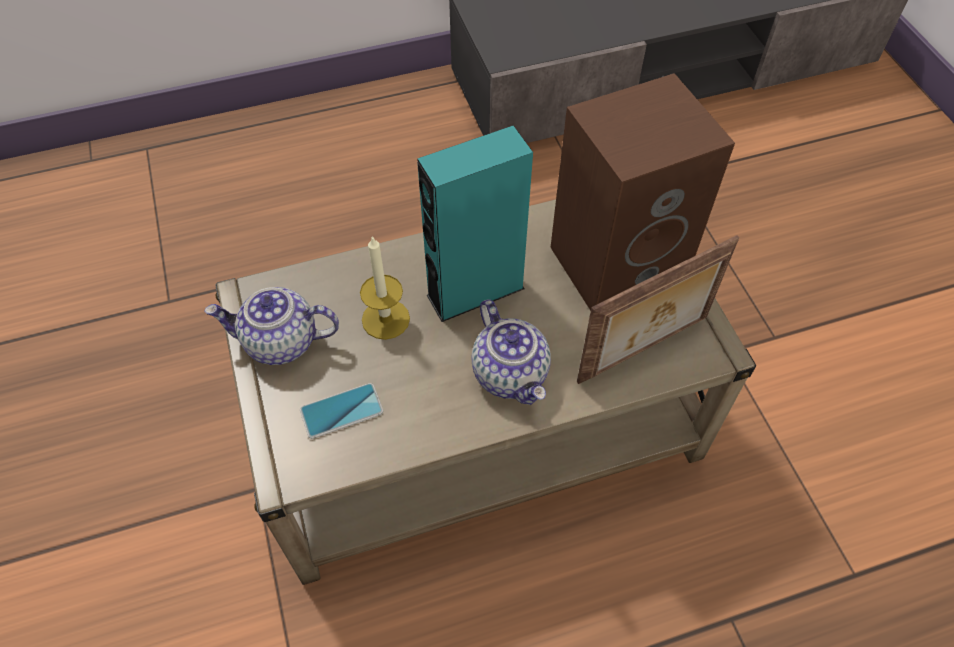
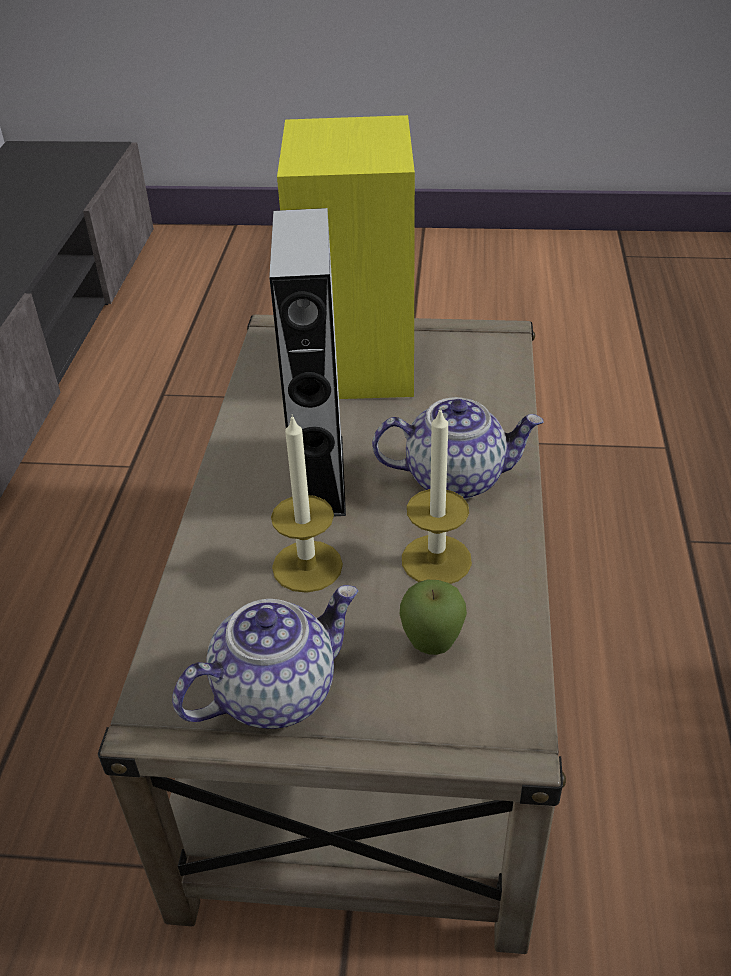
camera: 65 degrees left, 15 degrees down
(280, 342) = (275, 691): teapot -> teapot turned 150 degrees counterclockwise
(341, 411) = (432, 647): phone -> apple
(421, 389) = (436, 560): none -> candle
(475, 292) = (319, 475): turquoise speaker -> grey speaker
(619, 260) = (352, 360): brown speaker -> yellow speaker
(645, 350) = (478, 376): picture frame -> none

